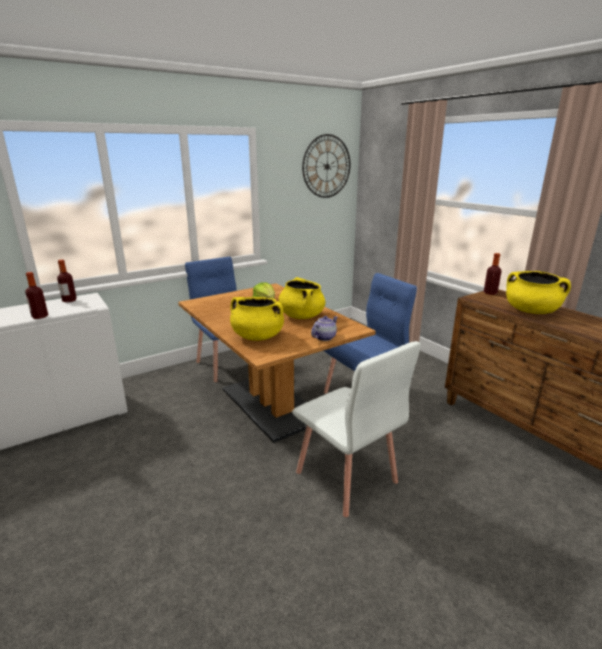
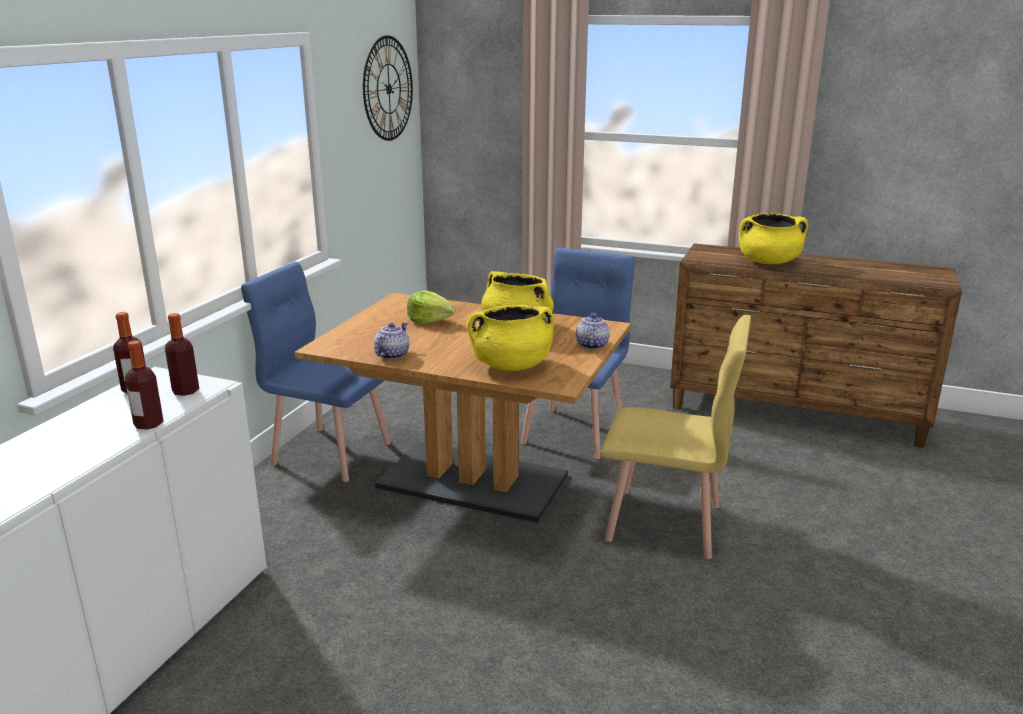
camera: 35 degrees left, 0 degrees up
(213, 314) = (392, 355): none -> teapot
(346, 478) = (665, 523): white chair -> yellow chair
(490, 293) = (701, 250): bottle -> bottle (185, 391)

